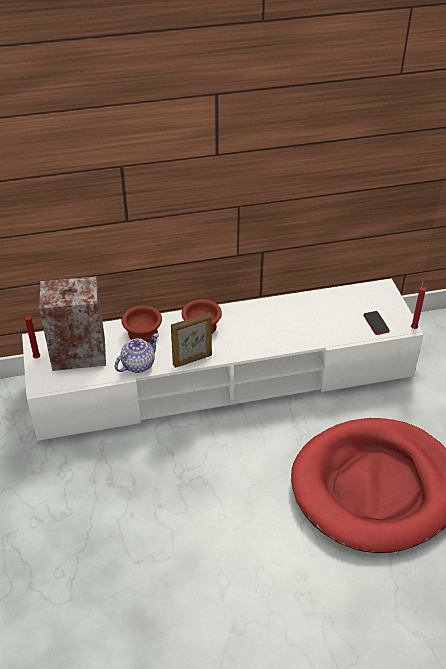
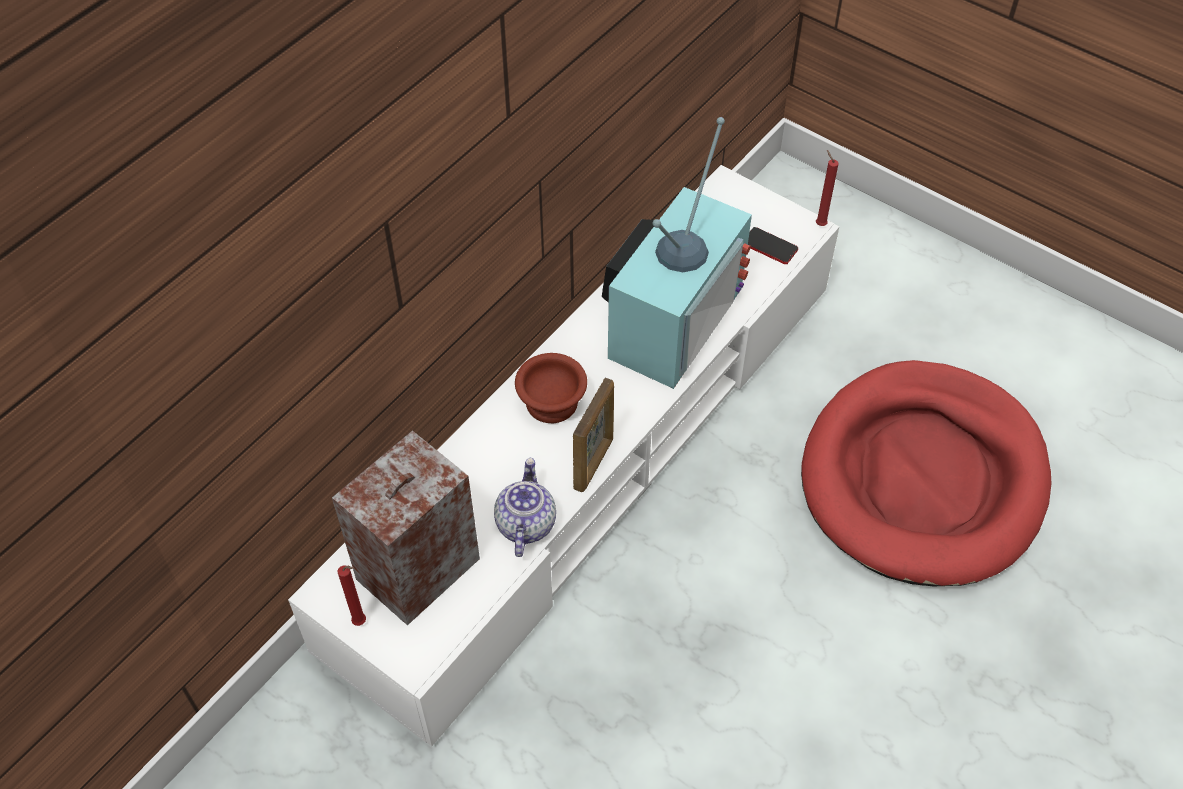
camera: 40 degrees left, 10 degrees up
(141, 334) = (477, 472): brown bowl -> none
(292, 325) = (669, 318): none -> television

